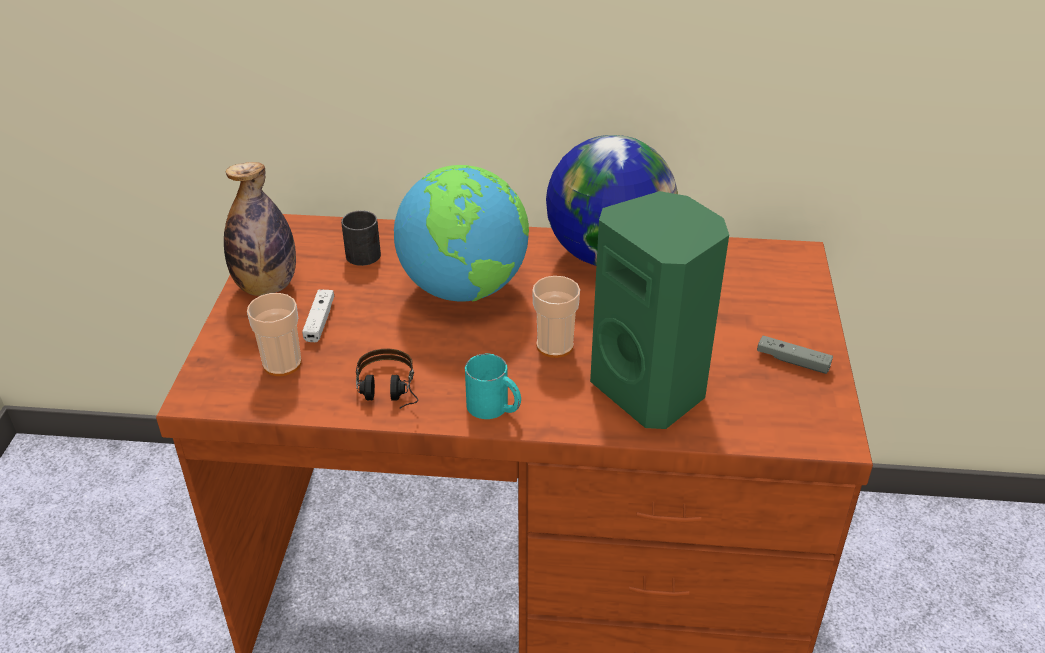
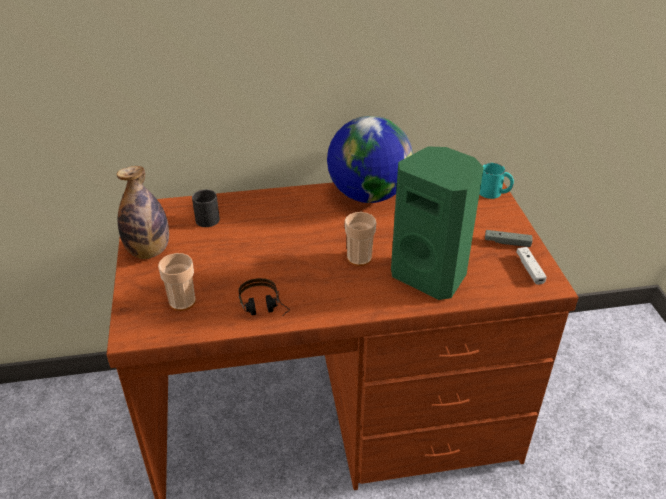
camera: 15 degrees left, 0 degrees up
(319, 321) = (196, 269): white game controller -> white game controller (529, 269)
(464, 288) = (285, 231): globe -> none
(494, 408) = (338, 305): turquoise mug -> turquoise mug (494, 193)

